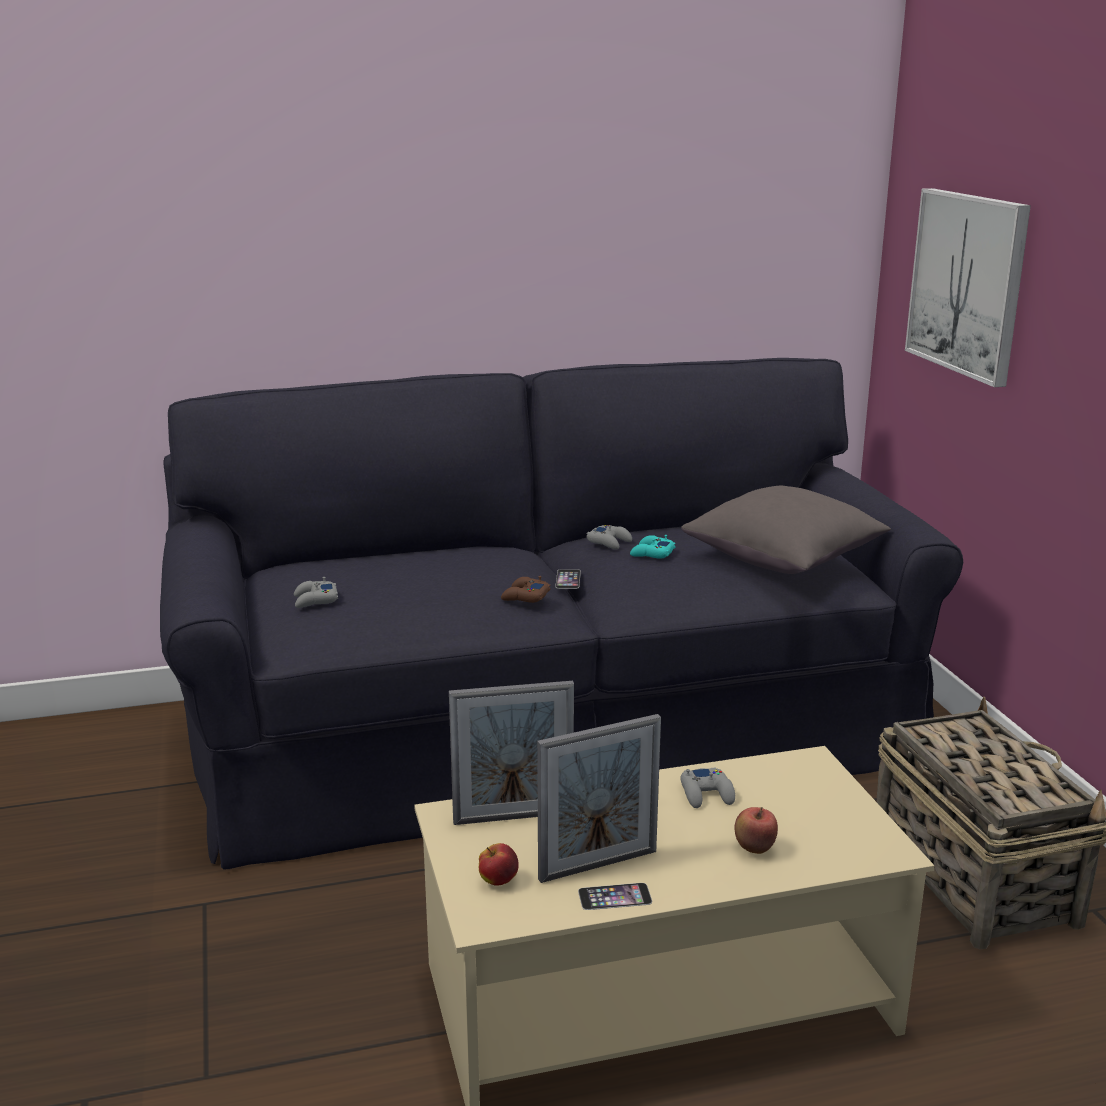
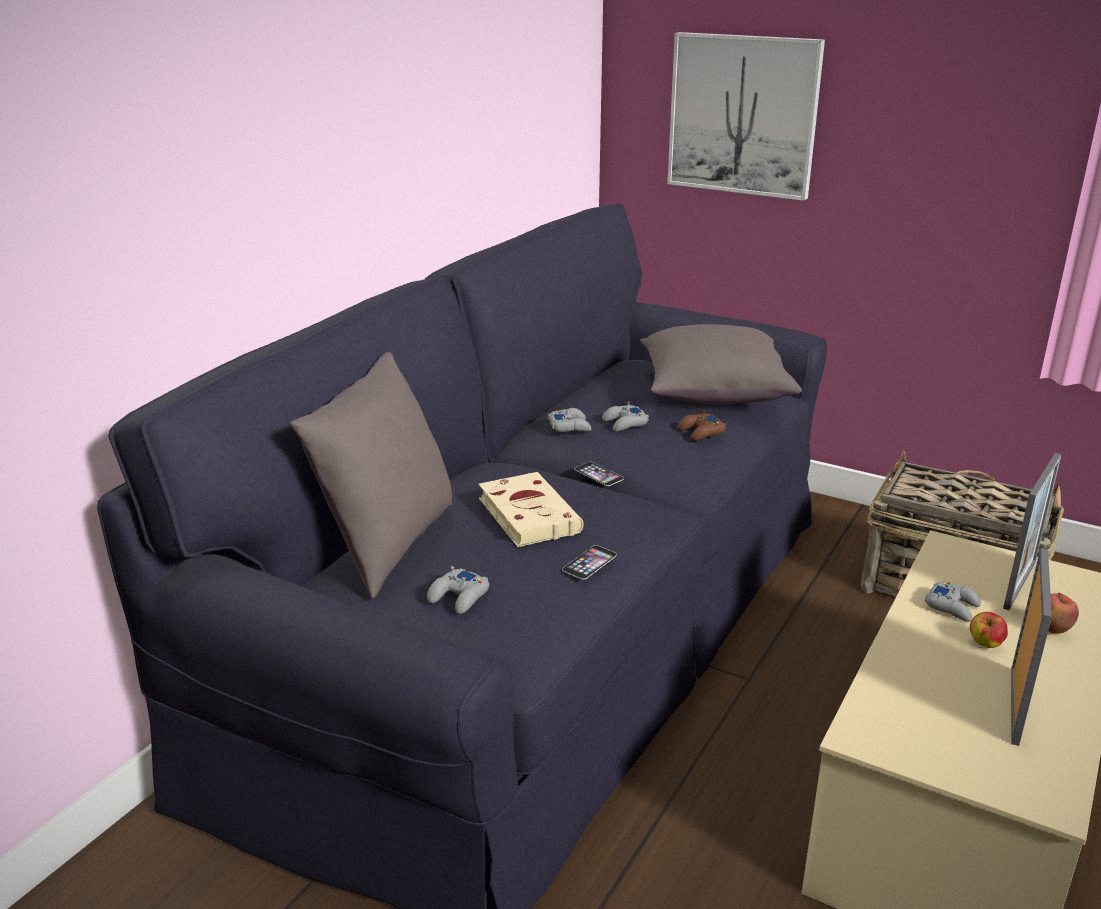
camera: 45 degrees left, 5 degrees up
(344, 562) = (386, 545): none -> grey pillow
(451, 577) = (527, 514): none -> beige book
(498, 881) = (997, 765): apple -> apple (985, 644)
(513, 817) = (899, 706): picture frame -> picture frame (1019, 585)
(525, 597) = (621, 504): brown game controller -> brown game controller (701, 432)
(614, 896) = (1069, 722): phone -> phone (589, 562)
(652, 553) = (624, 423): turquoise game controller -> grey game controller

